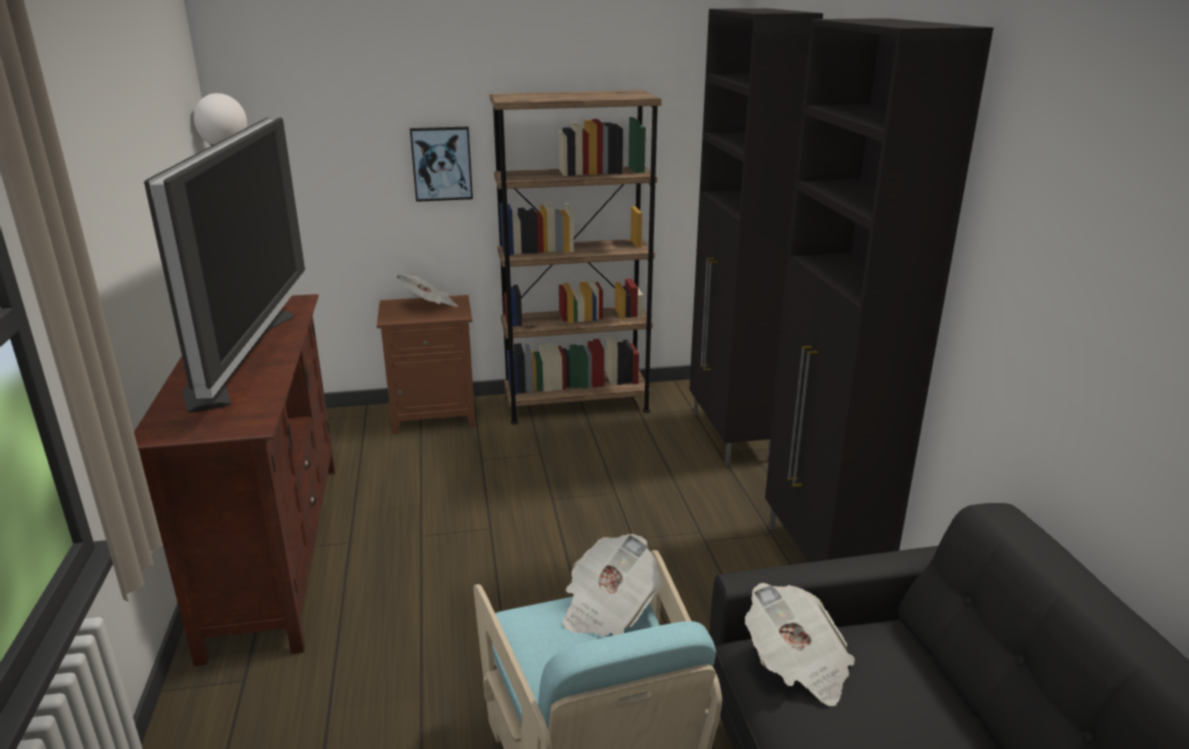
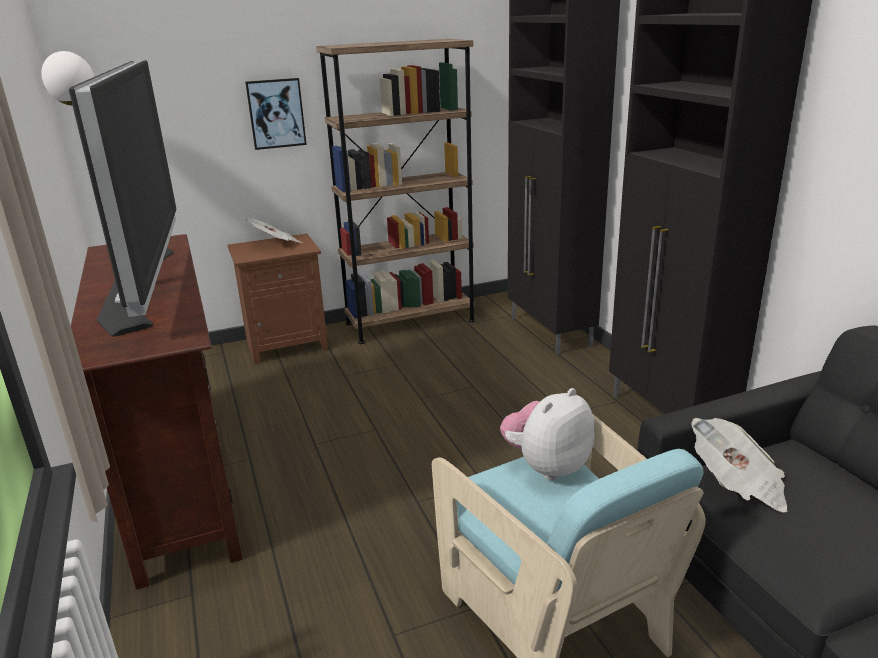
camera: 10 degrees left, 0 degrees up
(608, 608) = (547, 466): newspaper -> plush toy

